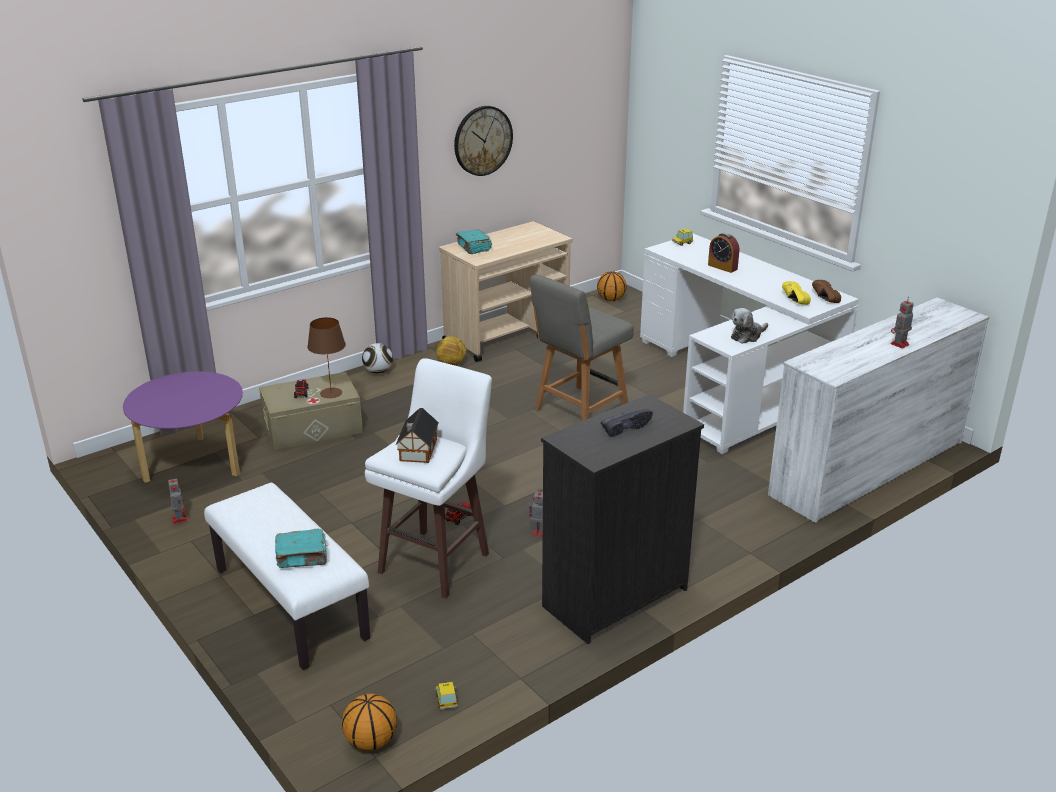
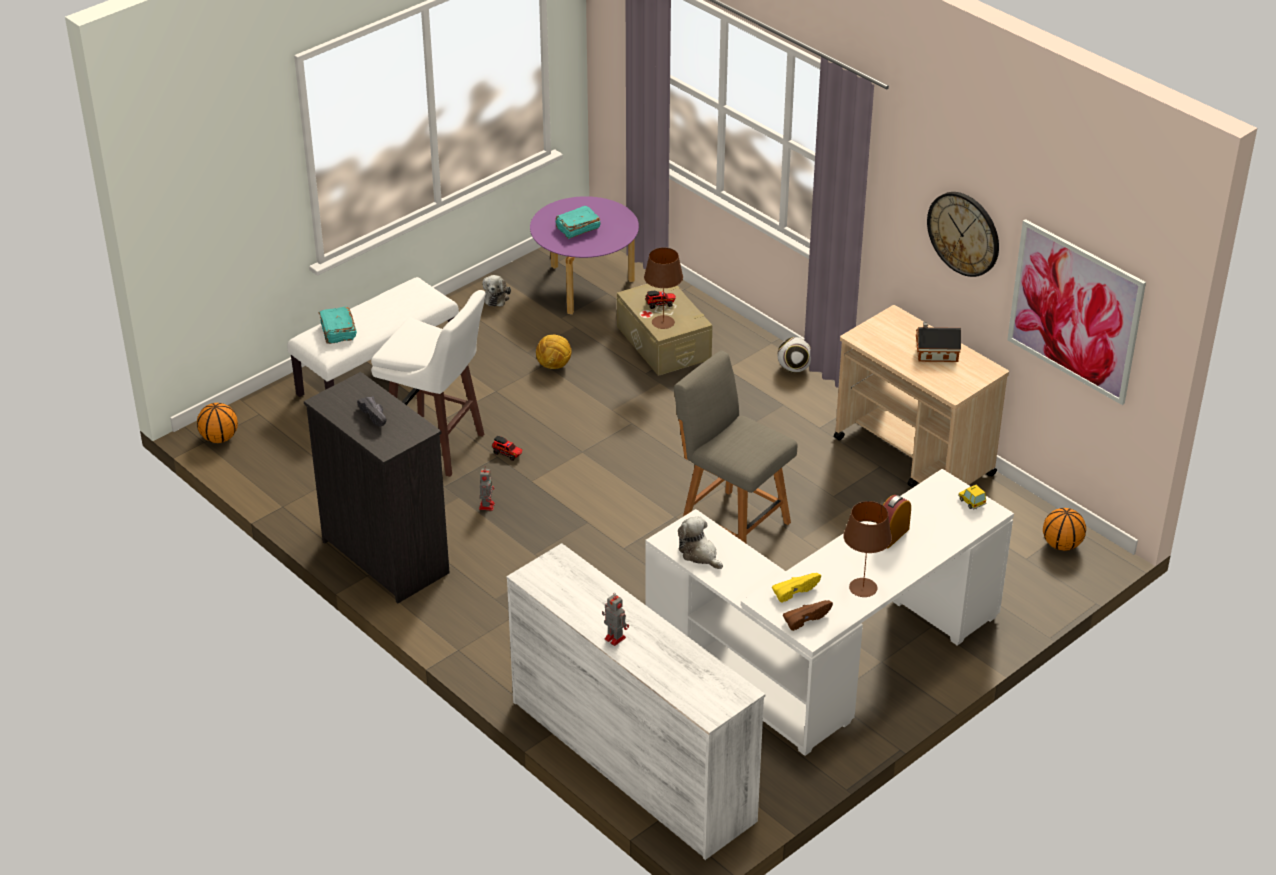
camera: 85 degrees right, 10 degrees up
(179, 518) = (496, 296): toy robot -> plush toy
(417, 451) = (416, 339): toy house -> toy house (935, 353)
(446, 700) = (260, 470): toy car -> none
(451, 364) = (825, 419): football -> football (554, 366)
(474, 248) = (897, 330): turquoise book -> turquoise book (577, 229)
(568, 136) = (1075, 311): none -> picture
(783, 279) = (863, 588): none -> brown table lamp

